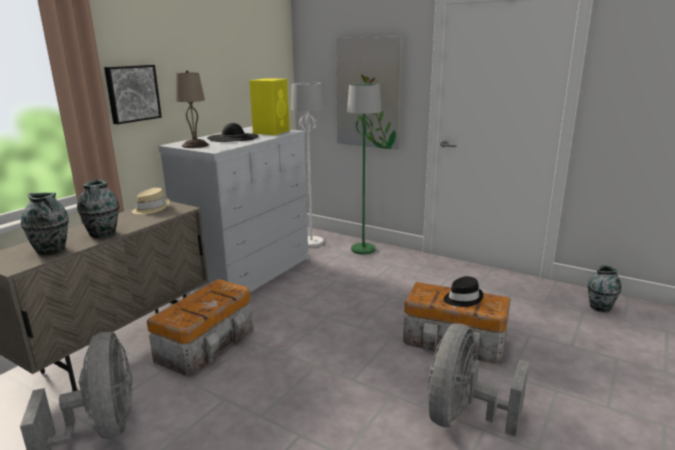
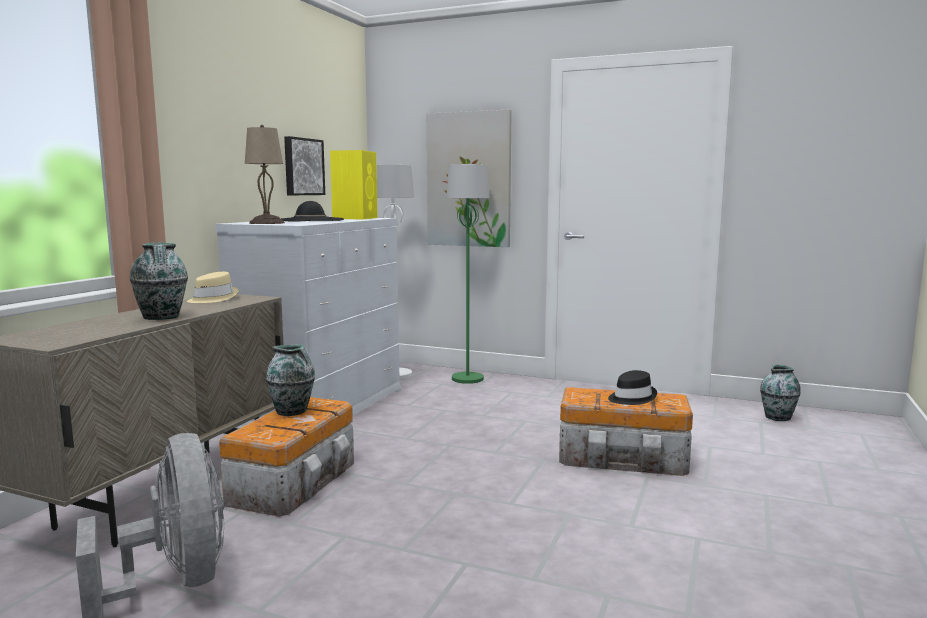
camera: 10 degrees left, 10 degrees down
(52, 250) = (97, 330): vase -> vase (292, 412)
(132, 93) = (186, 151): picture -> picture (302, 167)
(463, 417) = (667, 528): grey fan -> none

